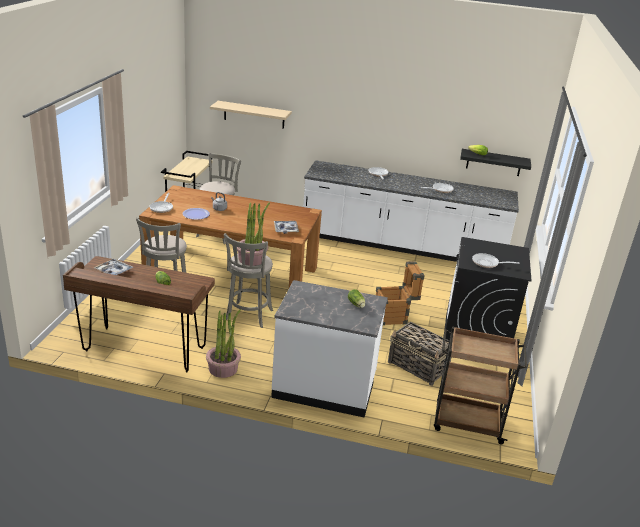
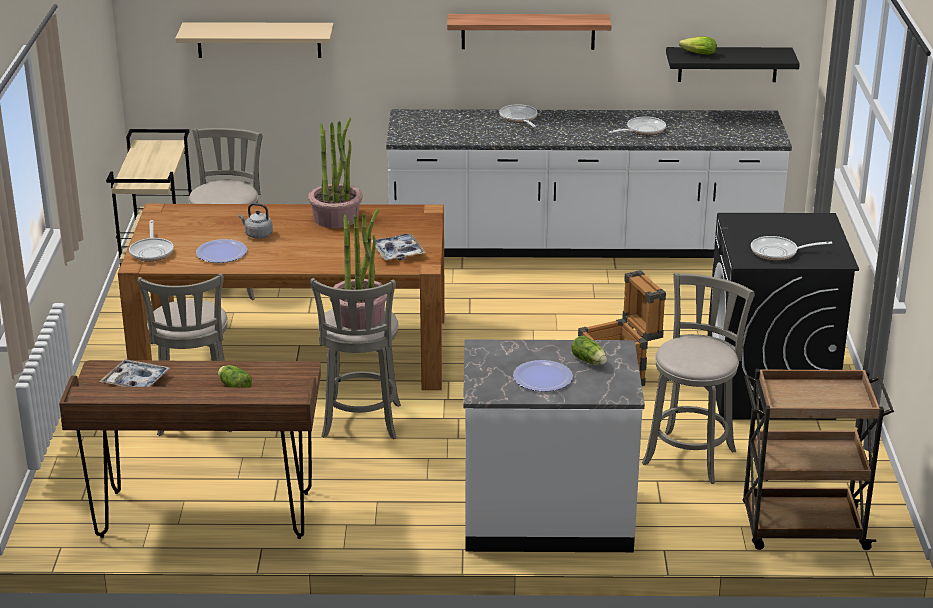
camera: 10 degrees left, 0 degrees up
(223, 368) = (360, 520): potted plant -> potted plant (336, 218)
(325, 309) = (542, 378): none -> plate
(390, 129) = (528, 31): none -> shelf
(418, 367) = (691, 454): basket -> grey stool

